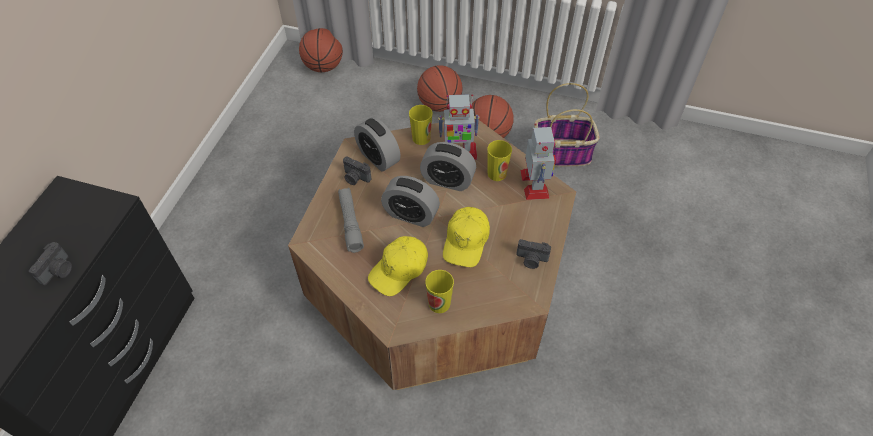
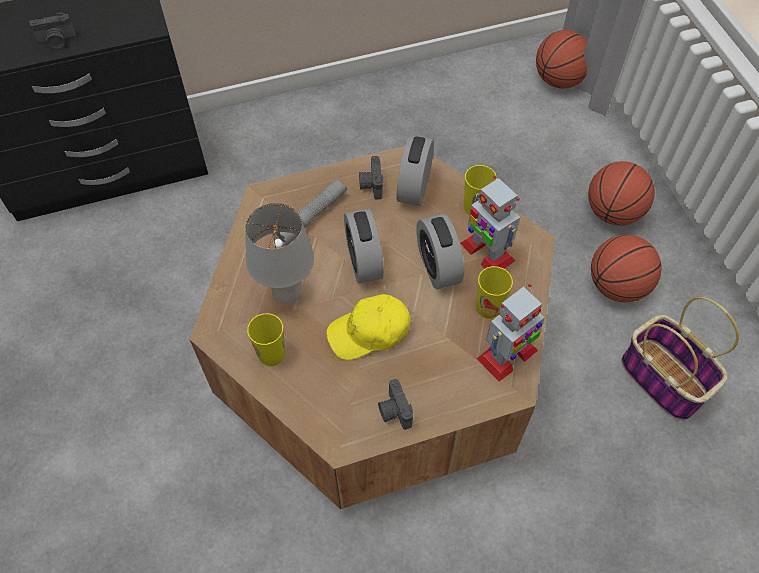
camera: 55 degrees right, 5 degrees up
(399, 269) = (287, 293): yellow cap -> grey table lamp

